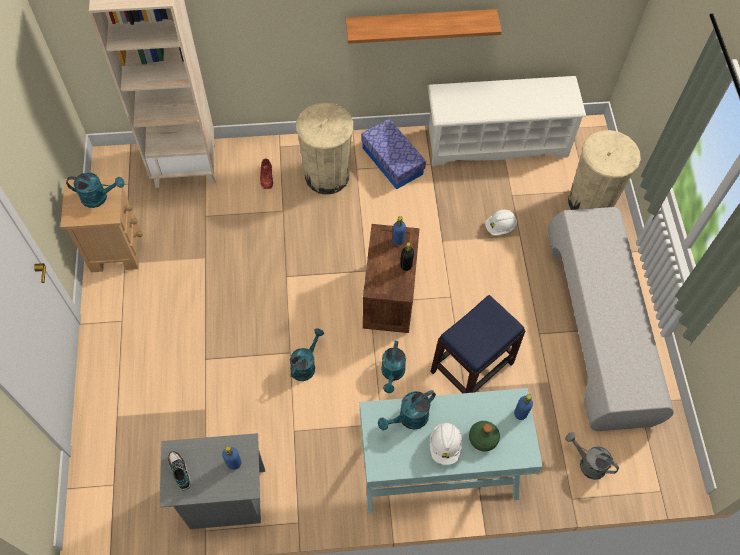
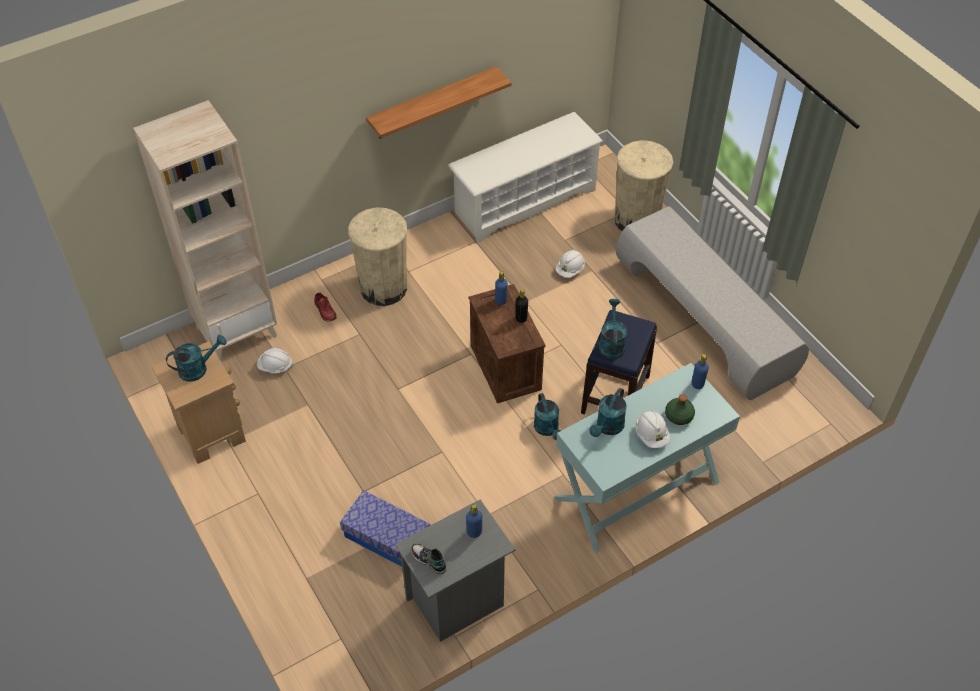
camera: 25 degrees left, 10 degrees down
(198, 211) = (275, 366): none -> white hard hat
(305, 365) = (463, 456): turquoise watering can -> turquoise watering can (611, 343)
(392, 161) = (438, 252): storage box -> storage box (386, 537)
(587, 463) = (759, 428): grey watering can -> none

